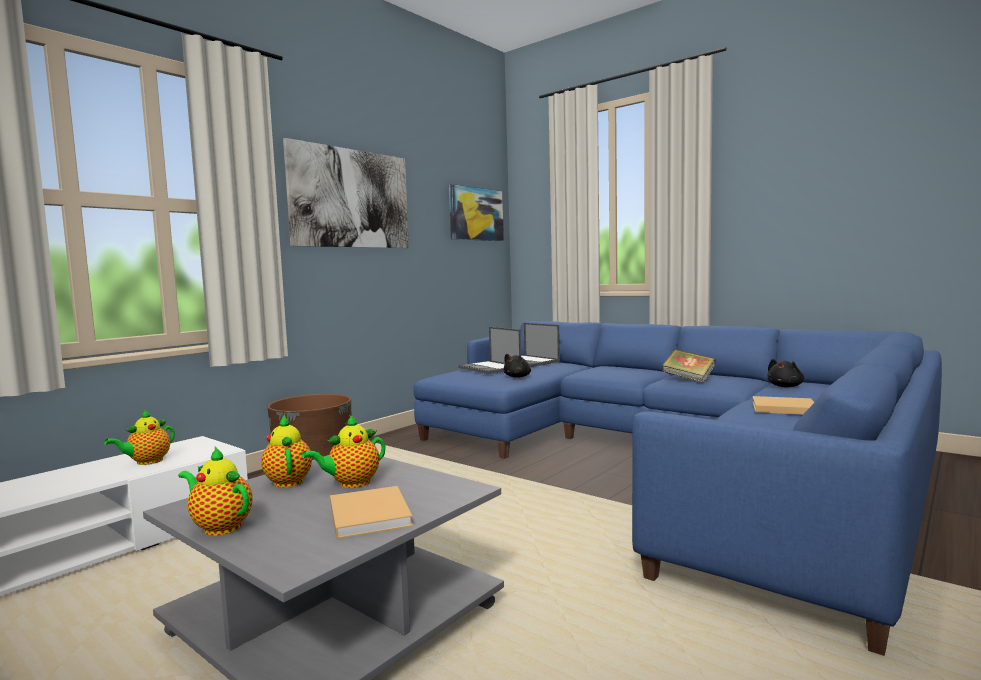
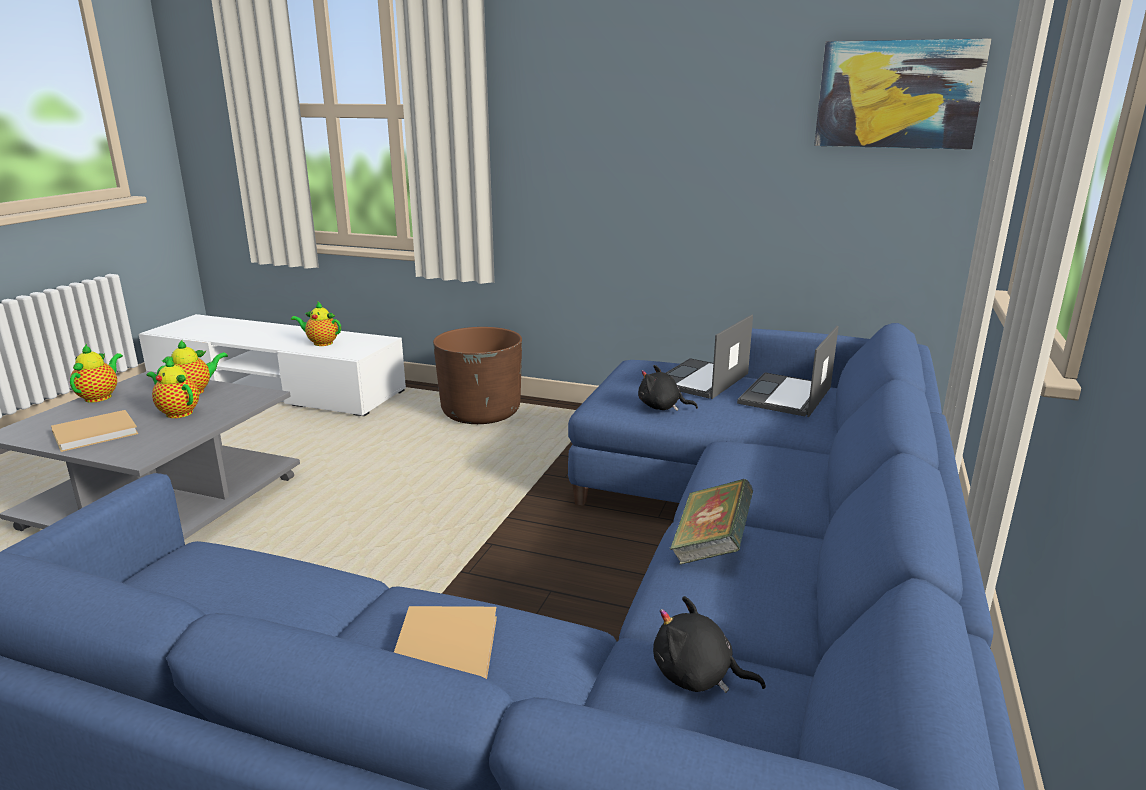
camera: 70 degrees right, 15 degrees up
(351, 198) = (612, 87): picture -> none

